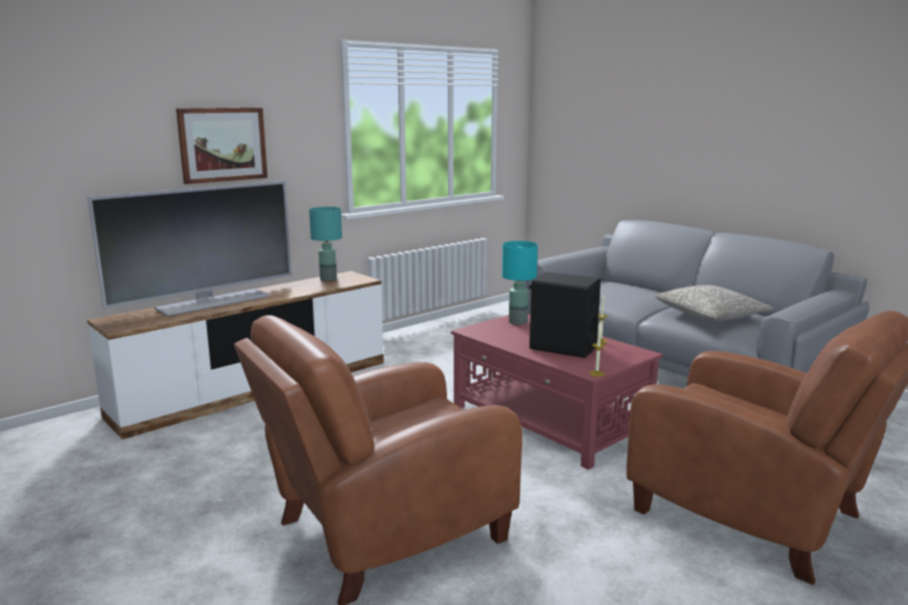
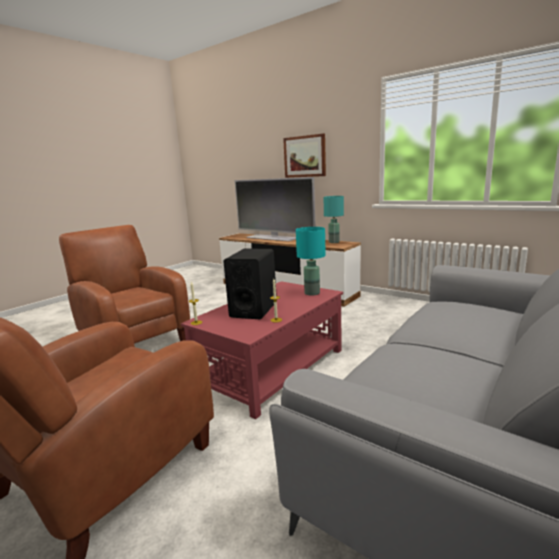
camera: 80 degrees right, 0 degrees up
(711, 315) = (410, 370): grey pillow -> none

